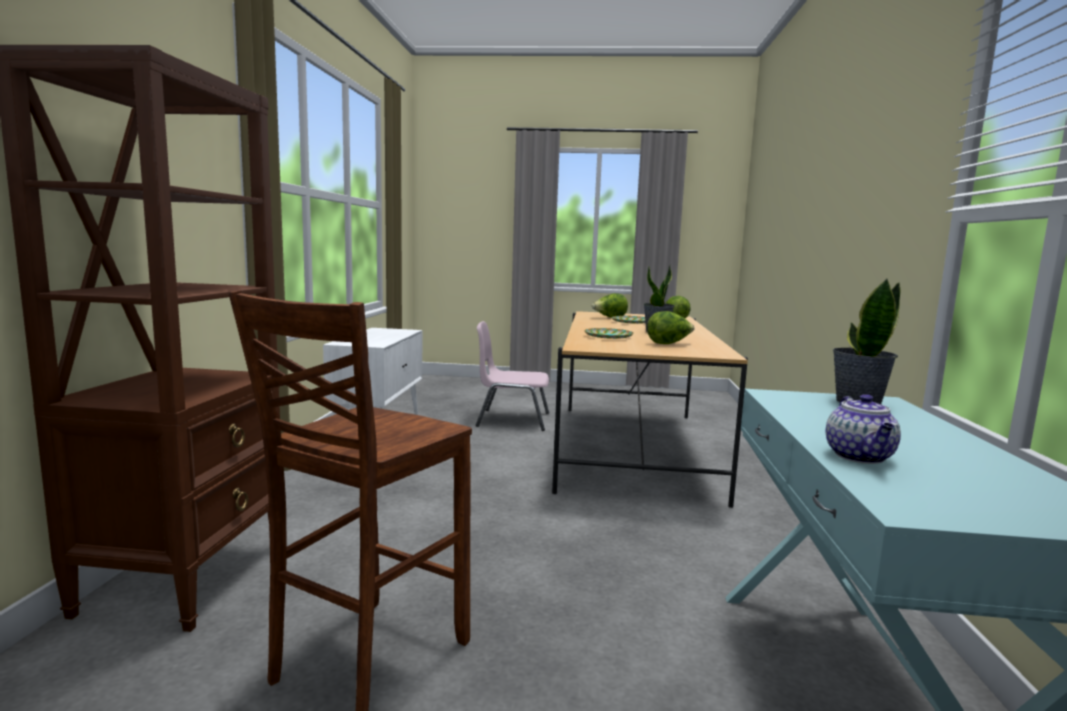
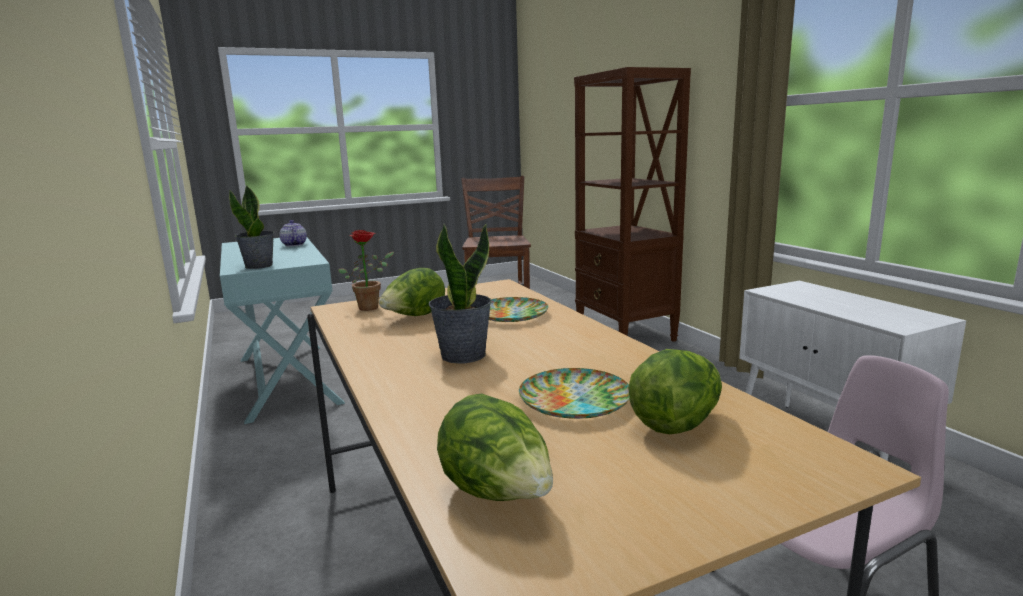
camera: 150 degrees right, 5 degrees up
(696, 352) = (371, 306): none -> potted plant

